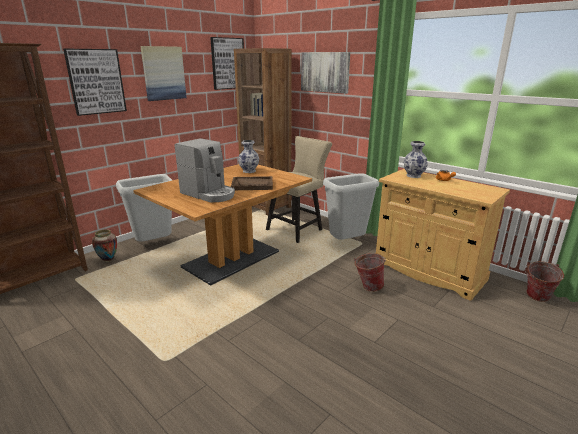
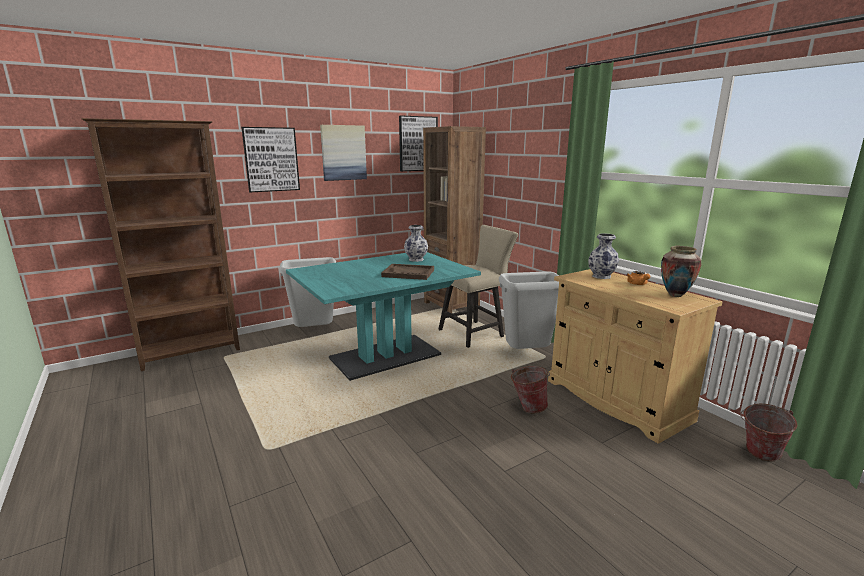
camera: 15 degrees right, 5 degrees down
(108, 260) = (263, 342): vase -> vase (675, 295)
(209, 194) = (356, 278): coffee machine -> none
(231, 259) = (385, 357): brown dining table -> turquoise dining table
(325, 72) = (519, 153): picture -> none

